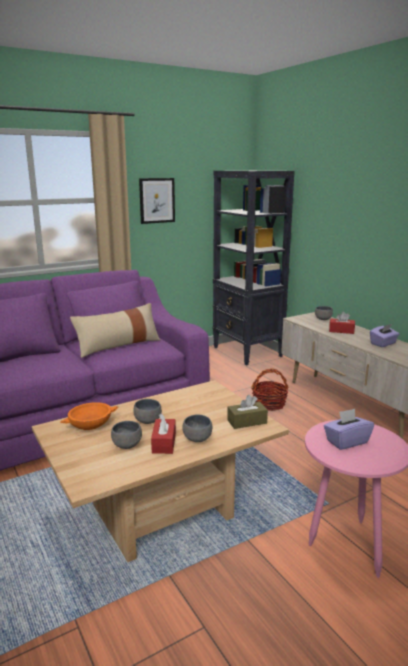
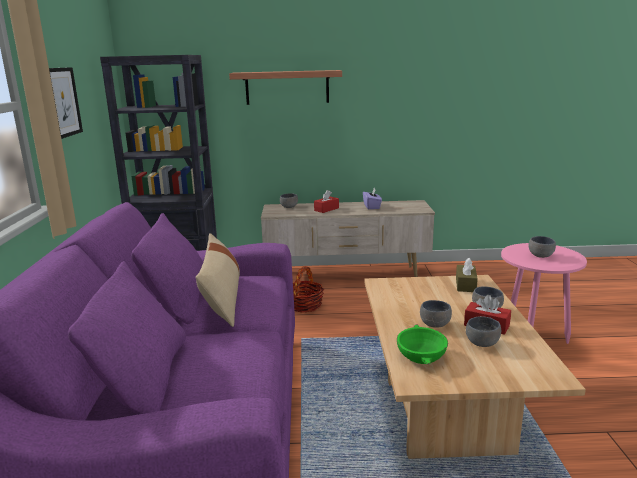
camera: 60 degrees left, 0 degrees up
(90, 425) = (422, 356): orange bowl -> green bowl
(346, 441) = (541, 256): purple tissue box -> grey bowl
(349, 205) = (287, 87): none -> shelf

